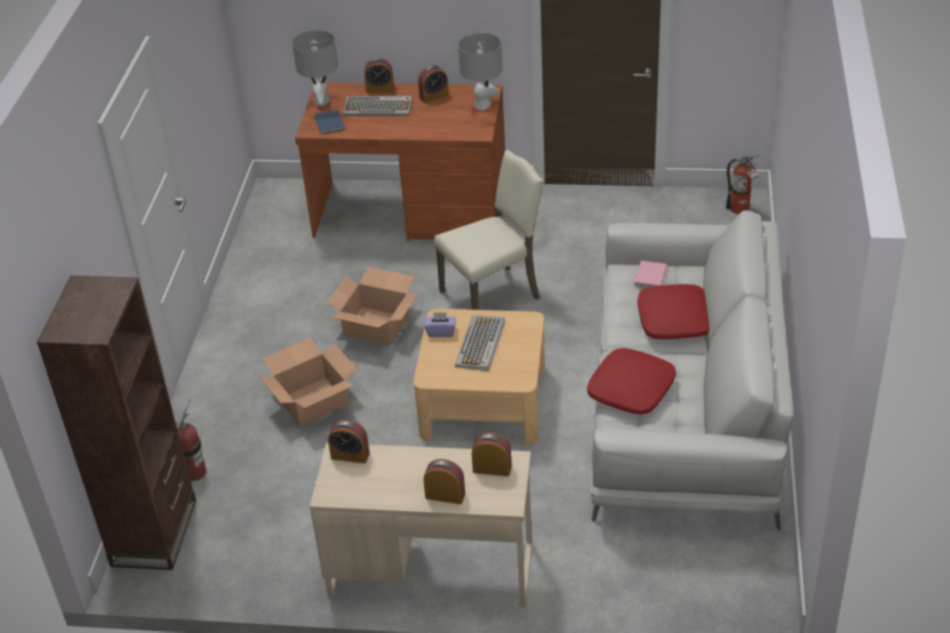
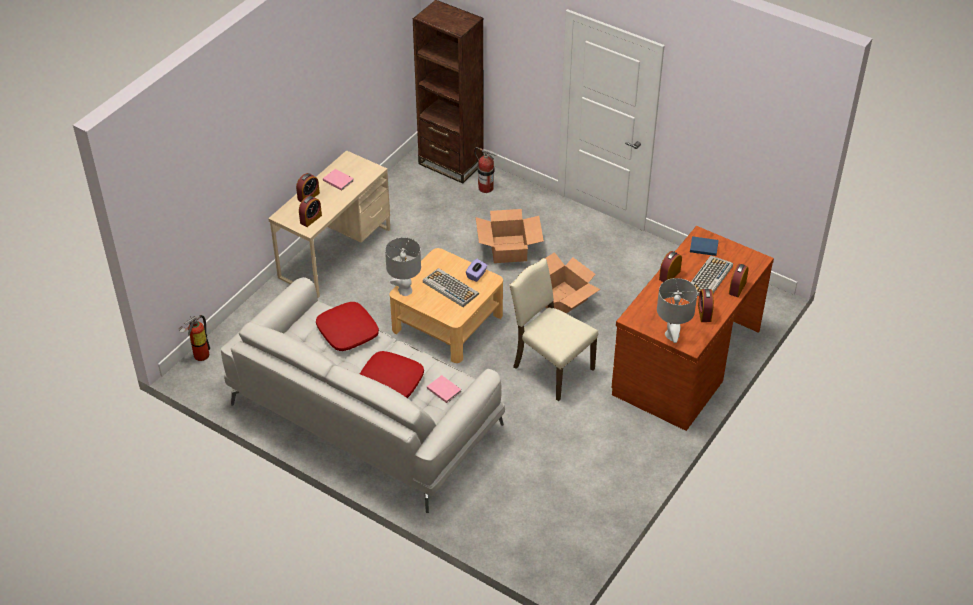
camera: 115 degrees right, 5 degrees up
(321, 101) = (740, 252): grey table lamp -> grey table lamp (405, 290)
(350, 455) = (369, 173): alarm clock -> alarm clock (669, 275)
(387, 481) = (338, 180): none -> pink book
(493, 295) = (551, 368): beige chair -> beige chair turned 135 degrees clockwise
(742, 210) = (549, 565): fire extinguisher -> fire extinguisher (199, 355)

